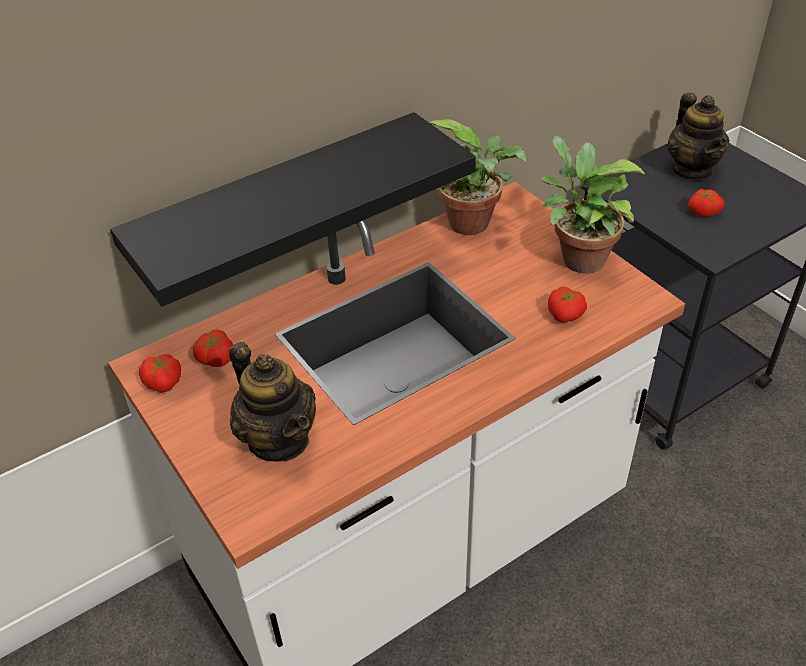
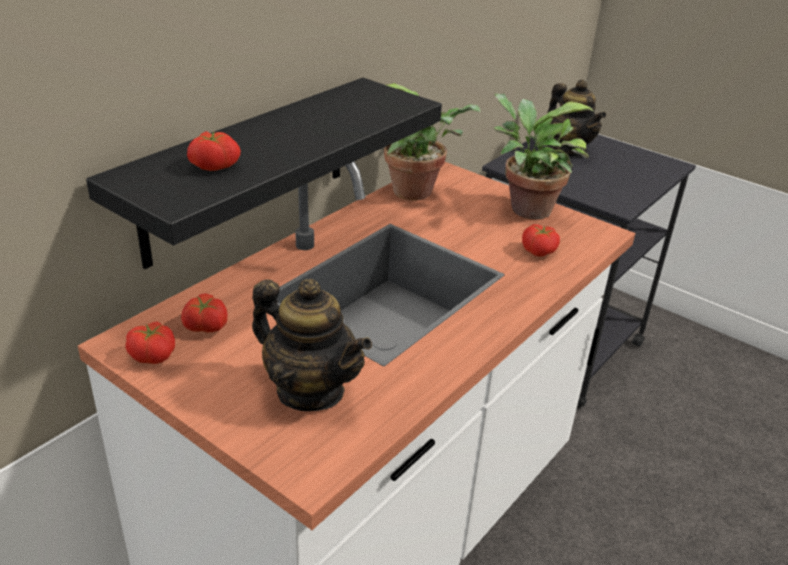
camera: 20 degrees left, 10 degrees down
(703, 211) = (594, 177): tomato -> tomato (214, 165)

